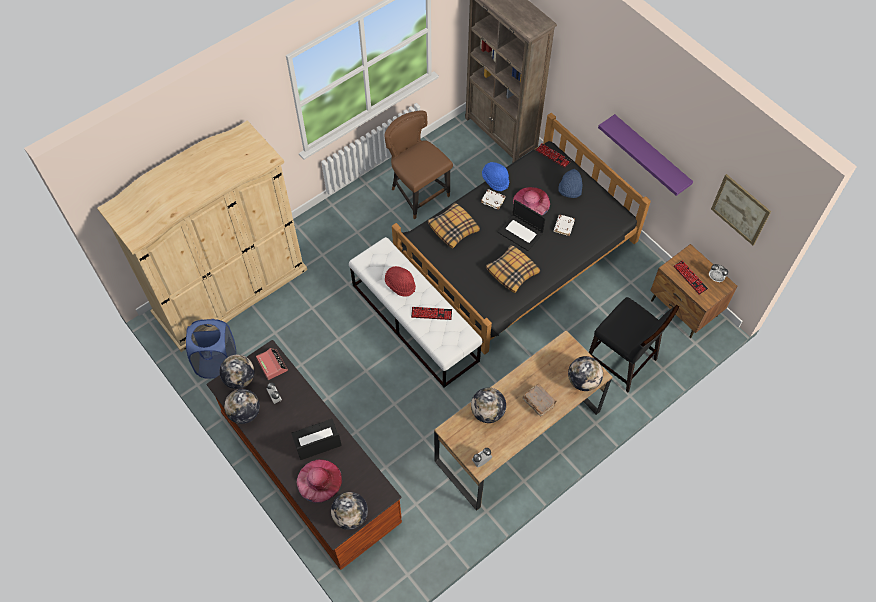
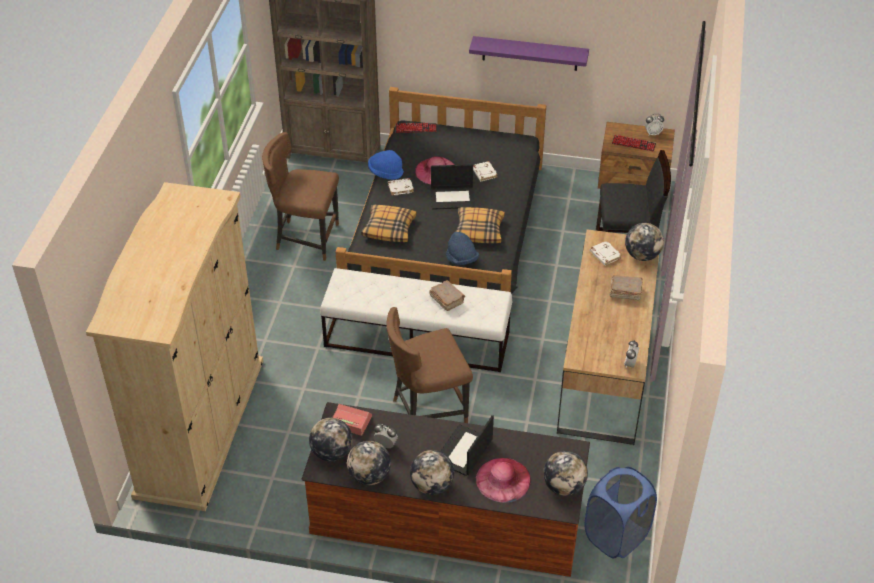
camera: 40 degrees left, 15 degrees down
(217, 363) = (256, 495): blue laundry basket -> blue laundry basket (616, 536)
(371, 380) = (427, 409): none -> brown chair
(400, 284) = (392, 295): red hat -> none
(431, 313) = (446, 299): keyboard -> brown book
(487, 412) = (593, 326): globe -> globe (432, 485)
(556, 361) = (604, 255): none -> white book
(570, 190) = (459, 145): blue hat -> blue hat (461, 259)
(740, 209) = (651, 42): picture -> none

